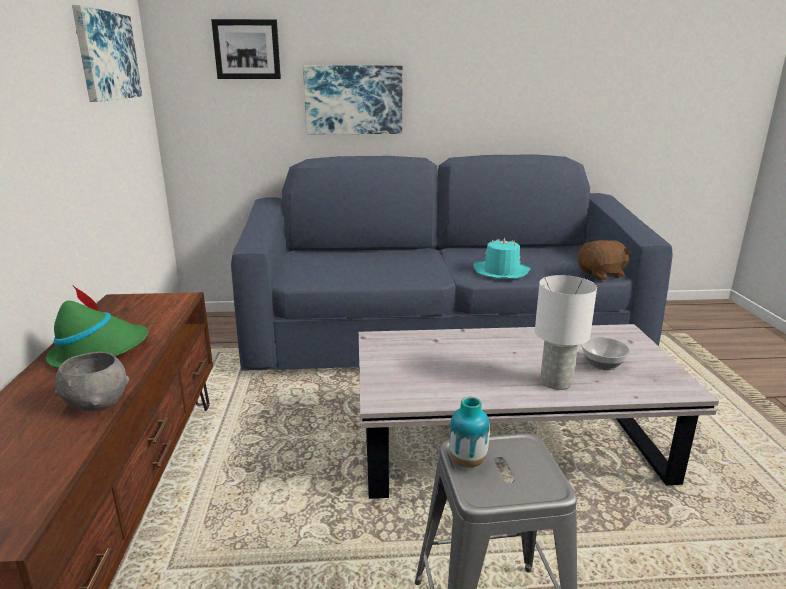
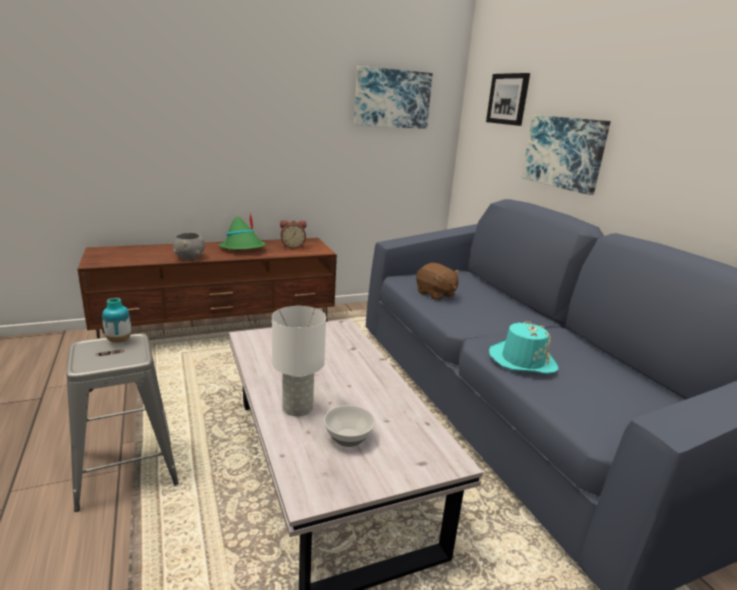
camera: 70 degrees right, 0 degrees up
(133, 314) = (293, 246): none -> alarm clock
(601, 274) = (598, 432): brown plush toy -> brown plush toy (435, 294)

